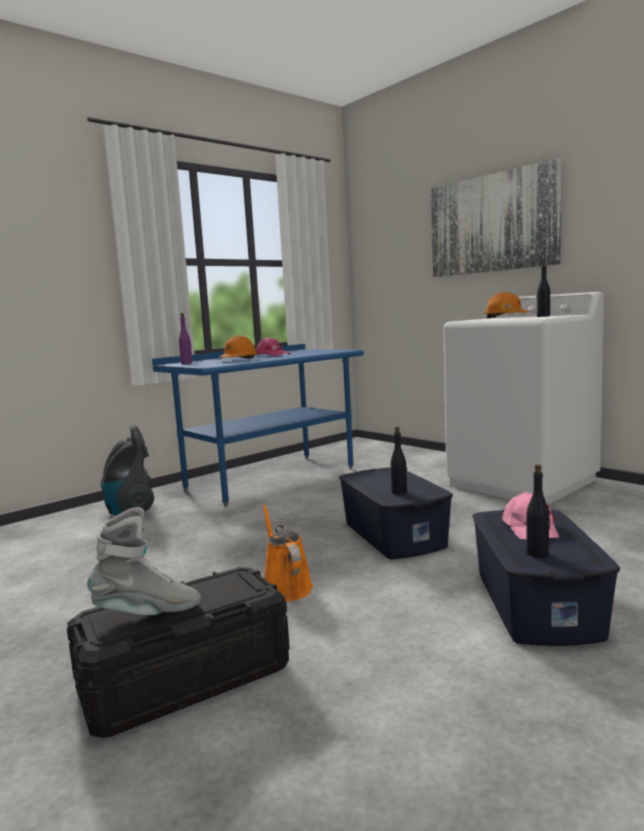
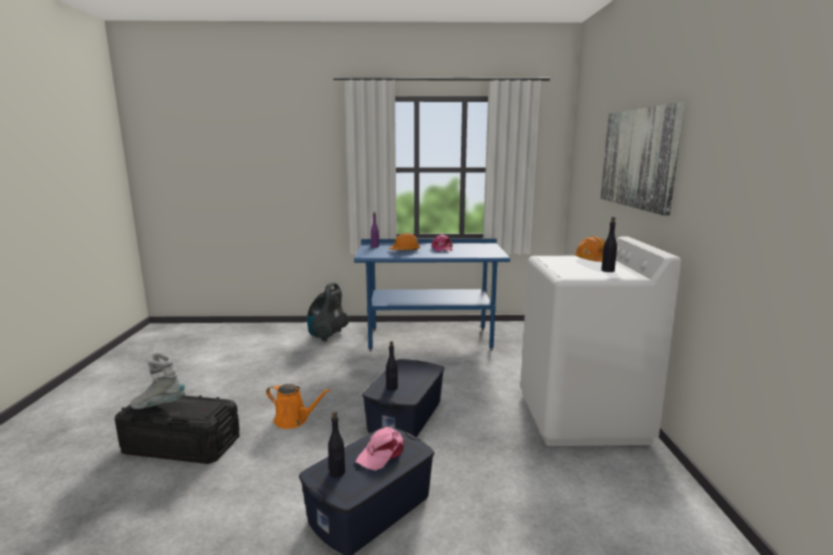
camera: 40 degrees right, 5 degrees up
(147, 612) = (159, 405): grey boot -> grey boot turned 150 degrees clockwise
(285, 587) = (294, 420): orange watering can -> orange watering can turned 90 degrees clockwise

